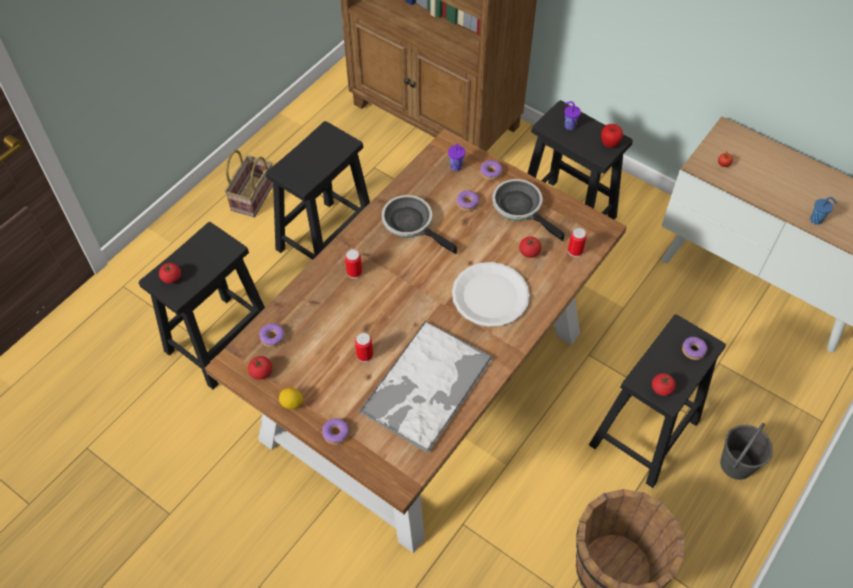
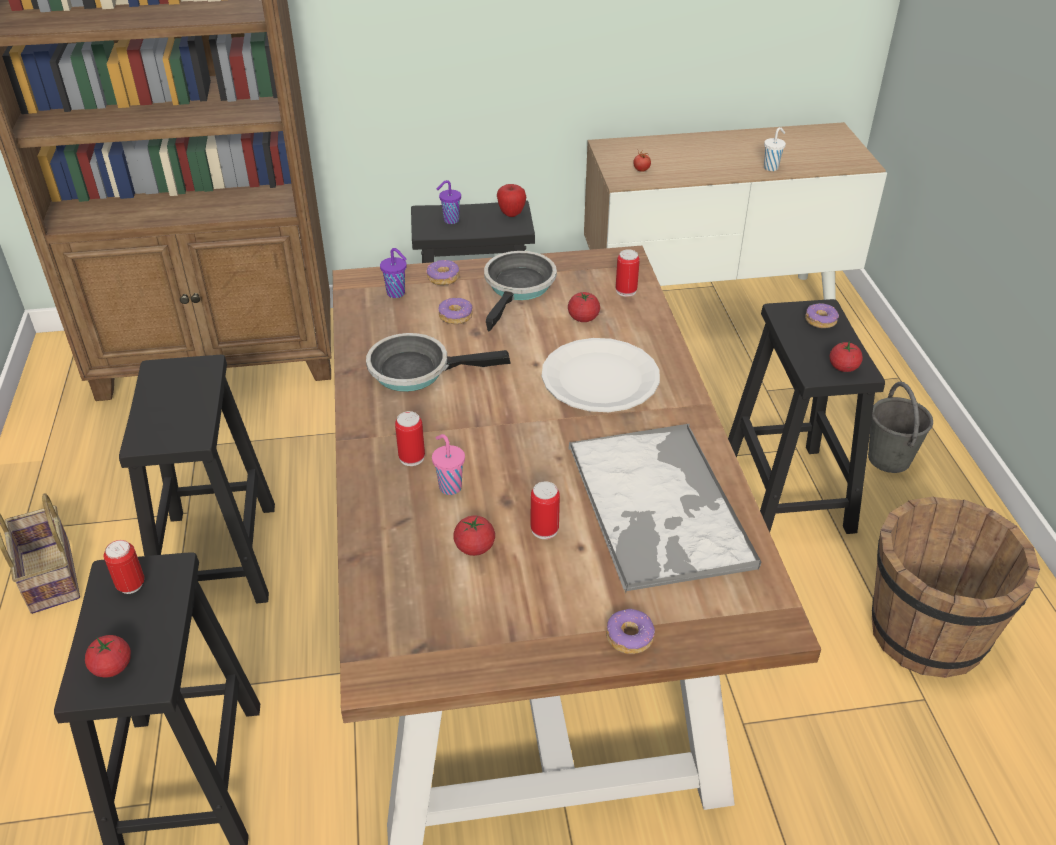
camera: 45 degrees left, 15 degrees down
(211, 244) = (131, 585): none -> can
(261, 372) = (435, 649): tomato -> tomato (474, 547)
(273, 338) = (397, 599): donut -> none
(292, 403) = (526, 651): lemon -> none
(352, 300) = (449, 486): none -> pink cup
(520, 208) = (518, 288): frying pan -> frying pan turned 105 degrees clockwise
(816, 220) = (771, 168): blue cup -> white cup

